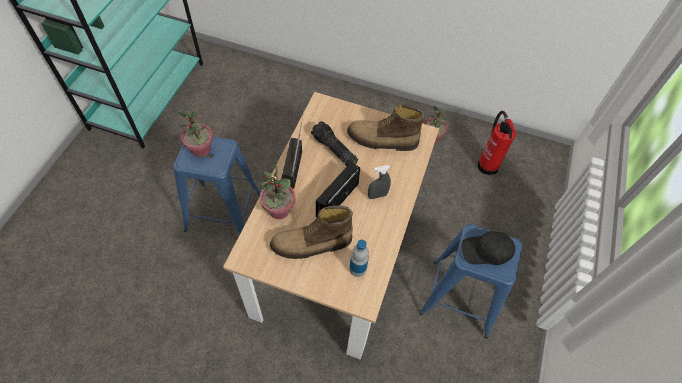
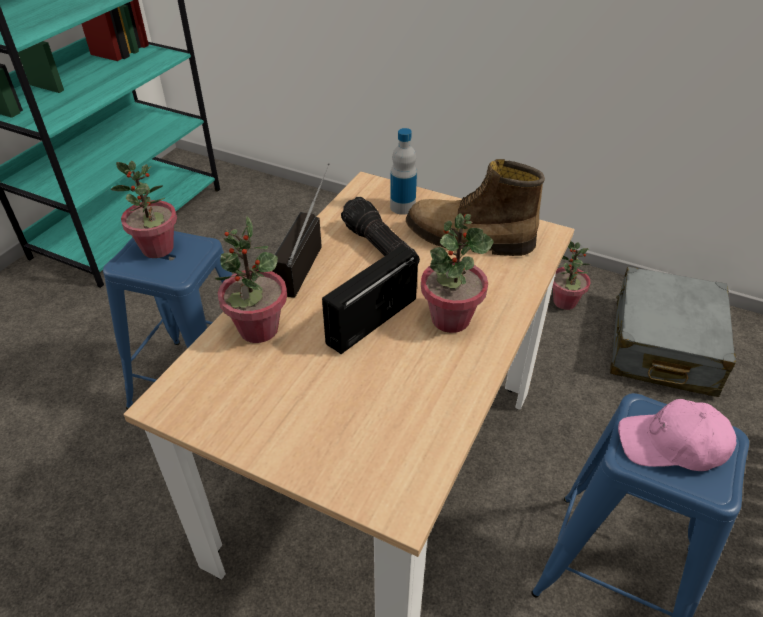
camera: 10 degrees right, 15 degrees down
(312, 244) = (308, 389): boot -> none
(357, 268) = (394, 440): bottle -> bottle (402, 207)
(377, 195) = (450, 319): grey spray bottle -> potted plant
(486, 251) = (672, 445): black cap -> pink cap
(487, 164) = (662, 346): fire extinguisher -> grey suitcase

